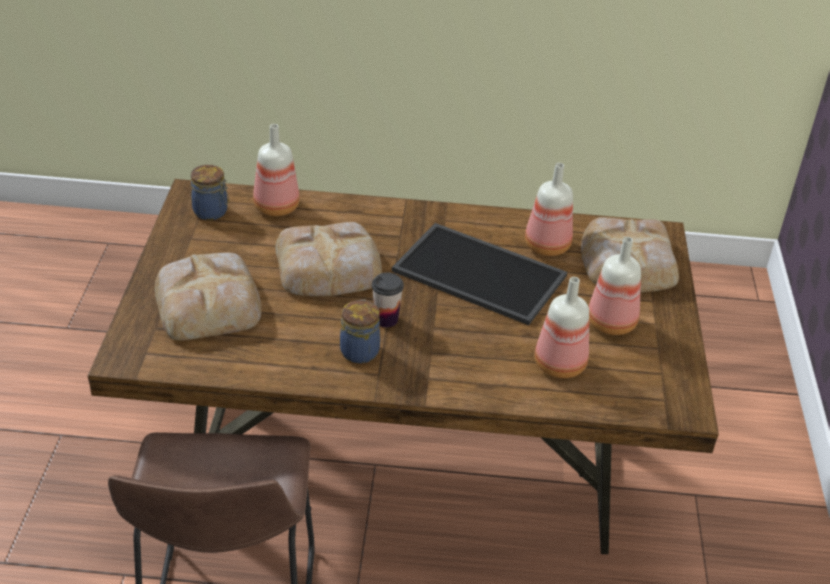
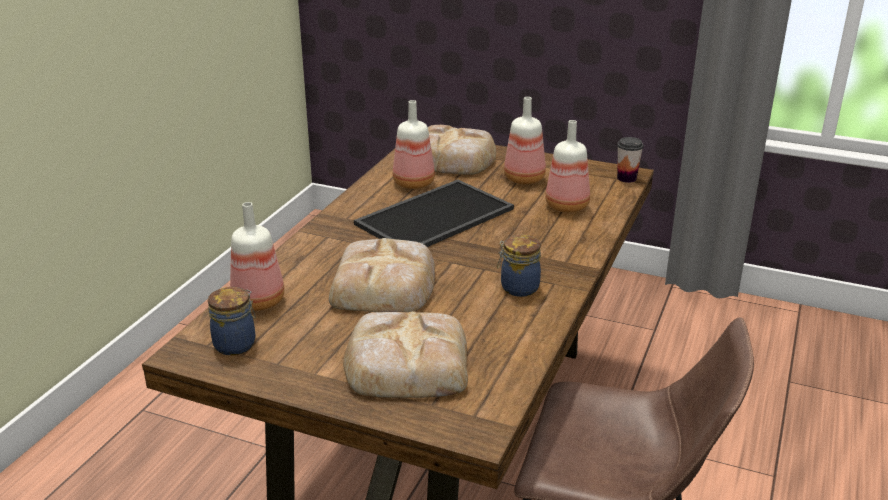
camera: 70 degrees left, 10 degrees down
(386, 319) = (479, 268): cup -> cup (626, 178)

